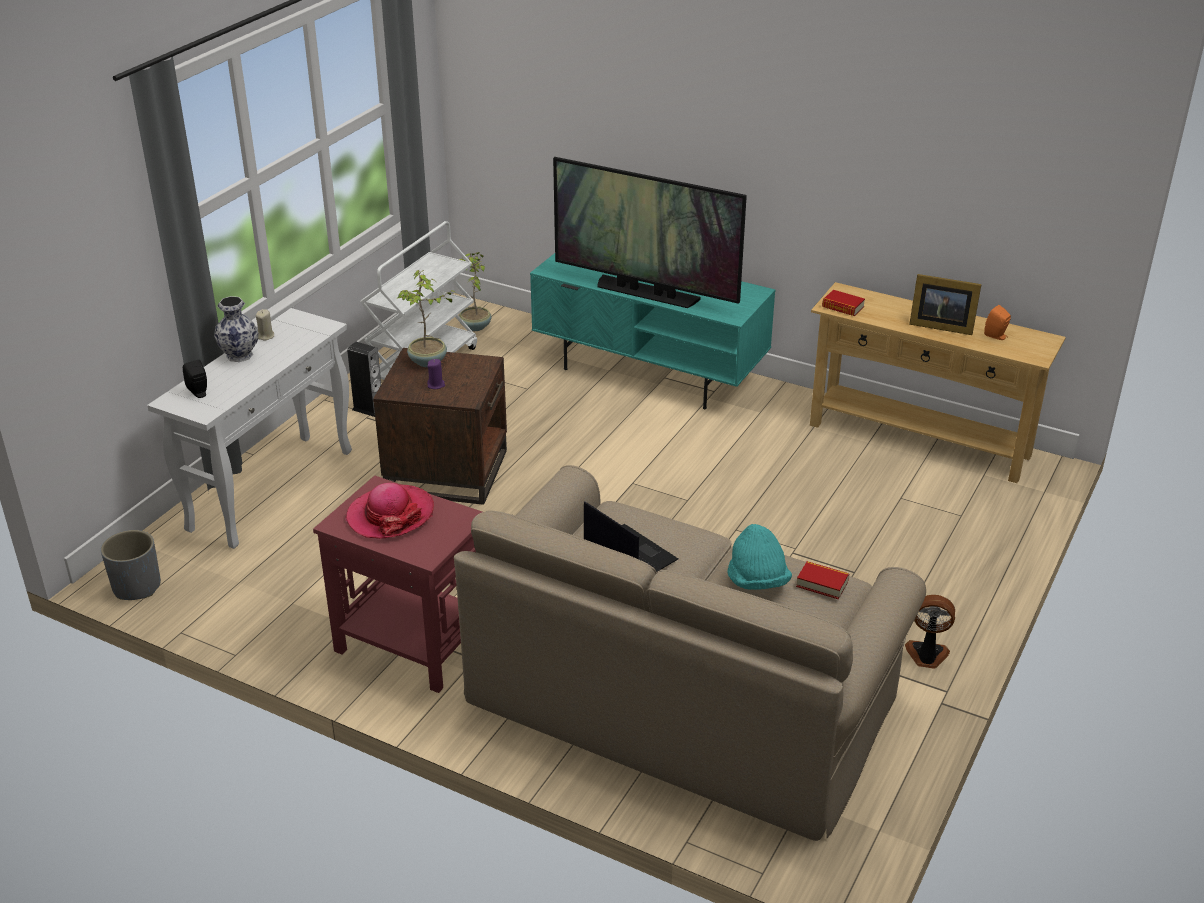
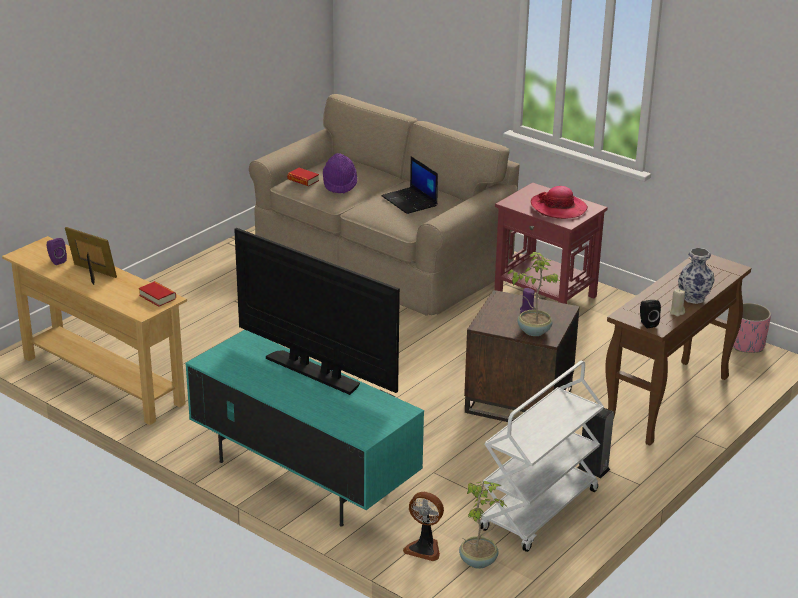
camera: 170 degrees left, 5 degrees down
(136, 586) = (747, 345): grey planter -> pink planter
(199, 393) = (714, 271): black speaker -> black speaker (647, 323)
(272, 489) = (667, 402): white console table -> brown console table
(757, 581) = (339, 184): turquoise hat -> purple hat
(926, 656) = (225, 257): fan -> fan (424, 548)
(996, 336) = (56, 261): orange speaker -> purple speaker

